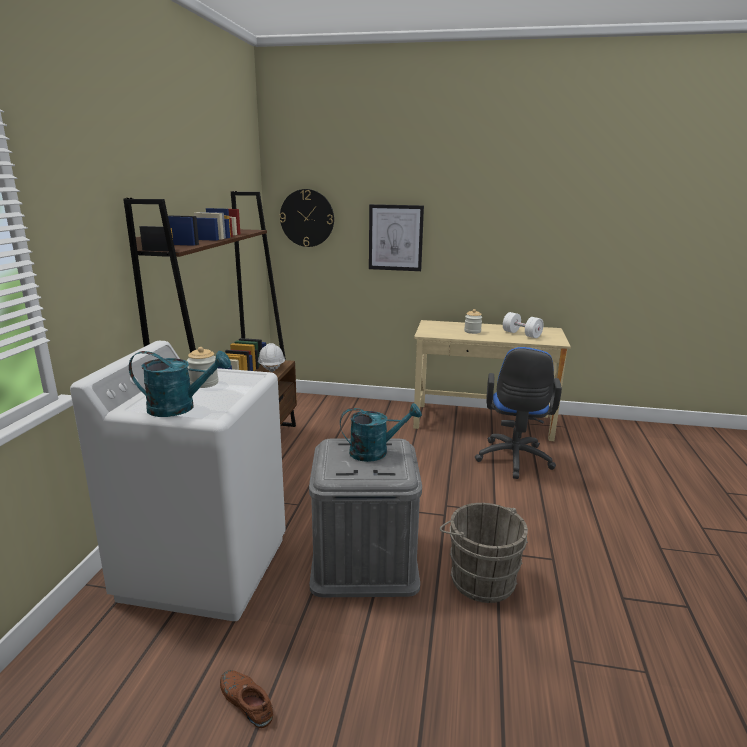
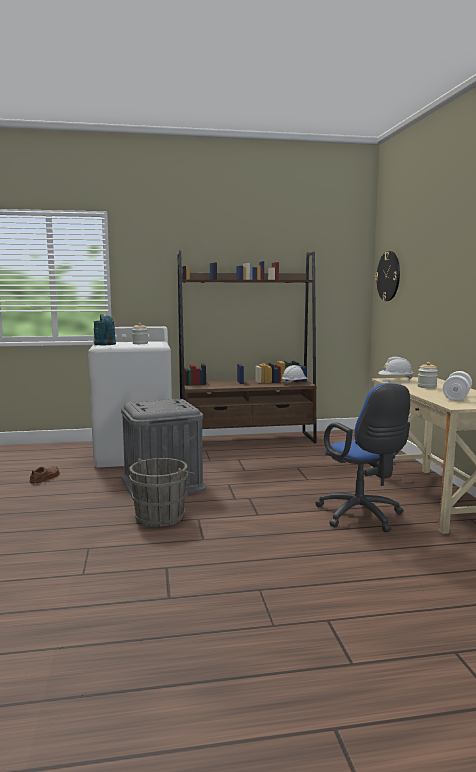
camera: 70 degrees right, 10 degrees down
(376, 452) = (170, 405): turquoise watering can -> none
(395, 238) = (427, 291): picture -> none
(430, 332) = (395, 380): none -> white hard hat
(513, 461) = (362, 517): blue office chair -> blue office chair turned 105 degrees counterclockwise

